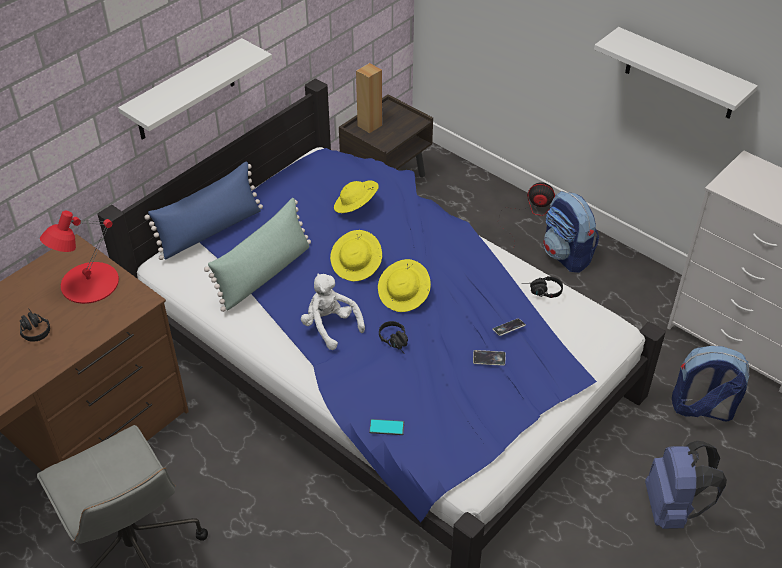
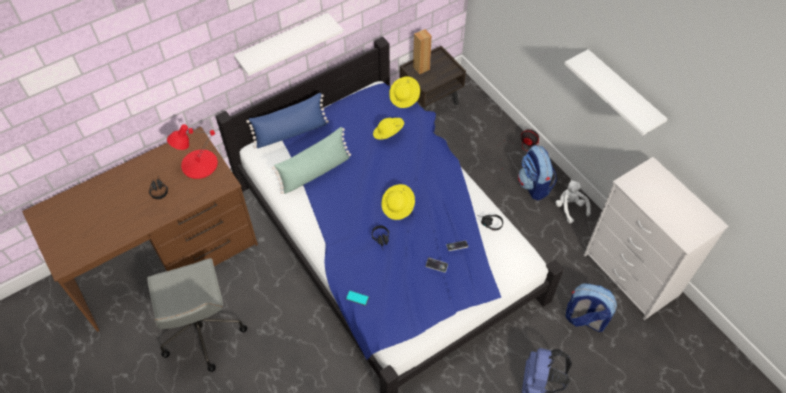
camera: 15 degrees right, 10 degrees up
(330, 326) = (344, 219): white plush toy -> white plush toy (570, 208)
(357, 265) = (375, 178): yellow hat -> yellow hat (404, 98)

